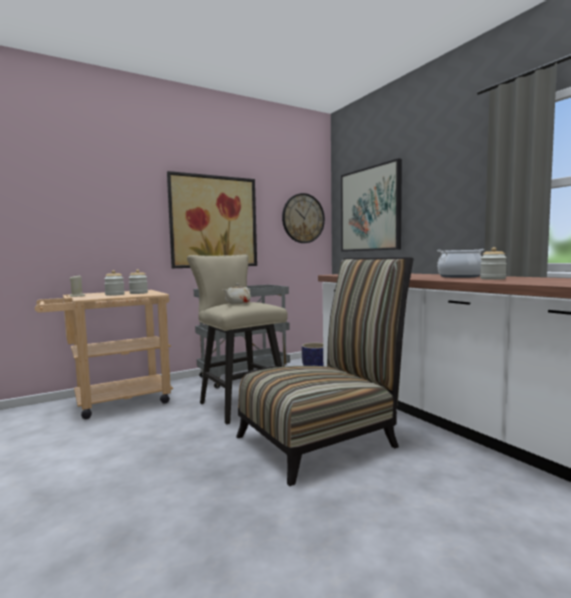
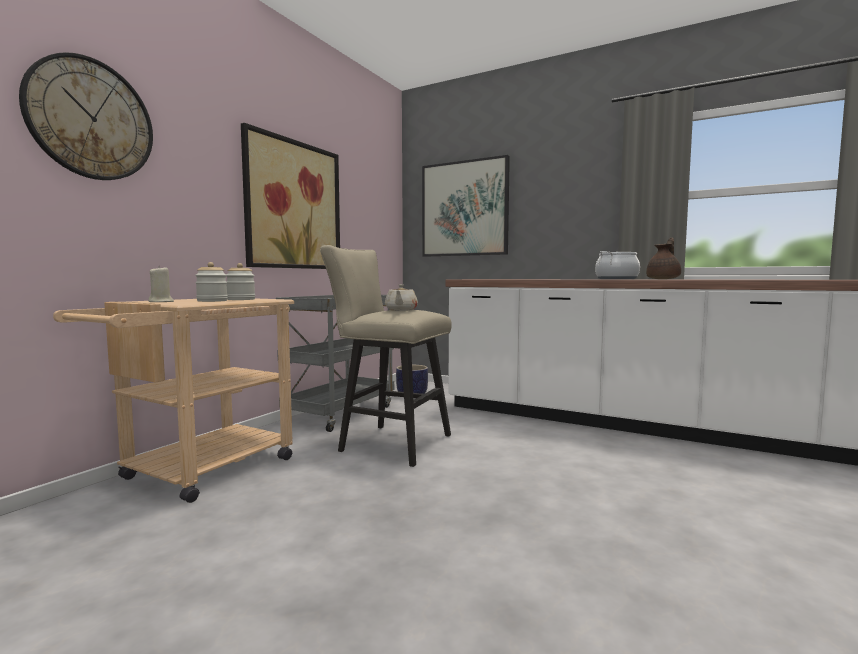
camera: 30 degrees left, 0 degrees up
(303, 218) = (379, 213): wall clock -> wall clock (91, 119)
(324, 439) = (539, 459): chair -> none
(492, 279) = (664, 279): jar -> brown teapot

